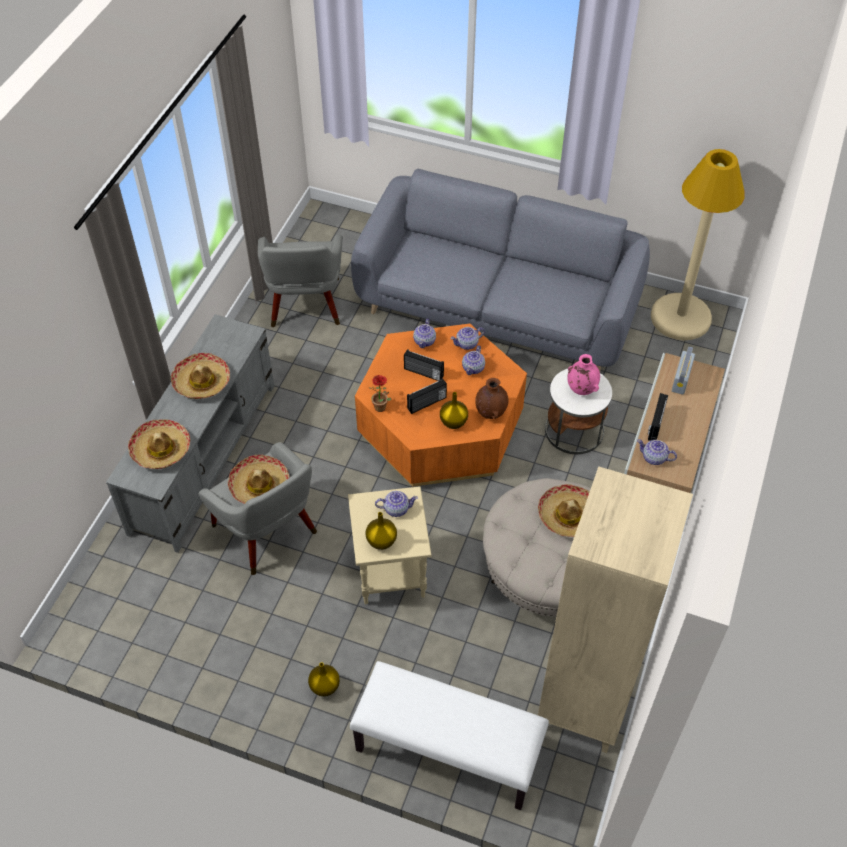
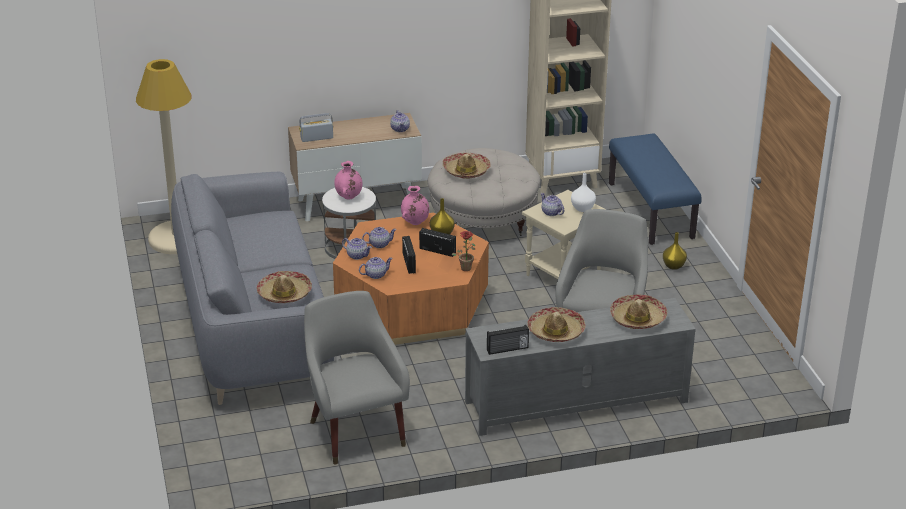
camera: 125 degrees left, 20 degrees down
(259, 486) = (599, 286): hat -> hat (284, 293)
(305, 307) = (355, 429): grey armchair -> grey armchair turned 75 degrees counterclockwise
(382, 542) = (582, 208): yellow vase -> white vase
(447, 751) = (651, 211): white bench -> blue bench
(490, 413) = (415, 223): brown vase -> pink vase
(655, 424) = (370, 136): radio -> radio (507, 349)

